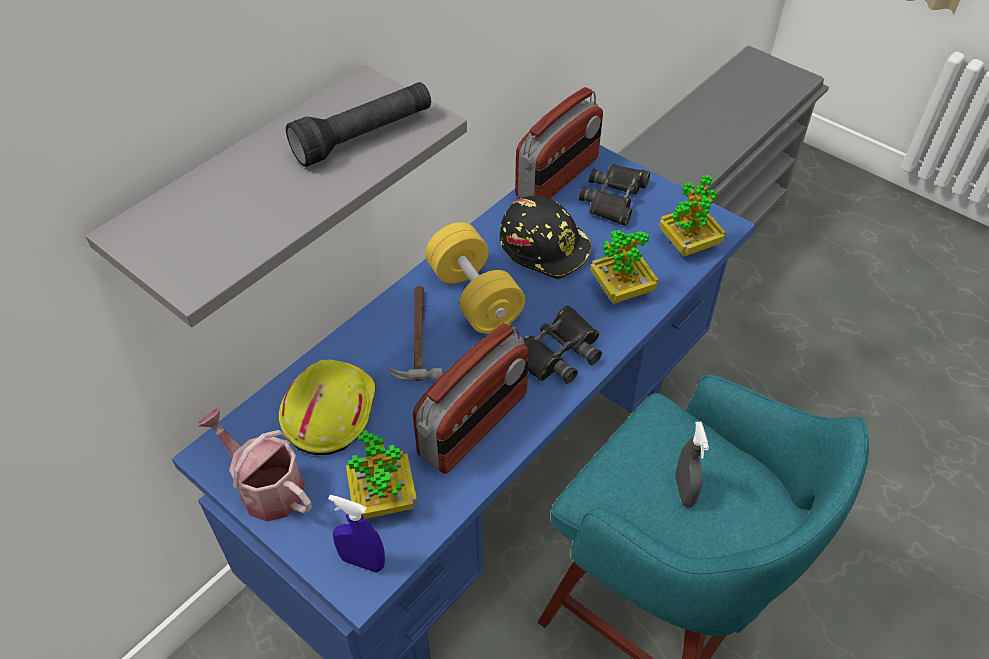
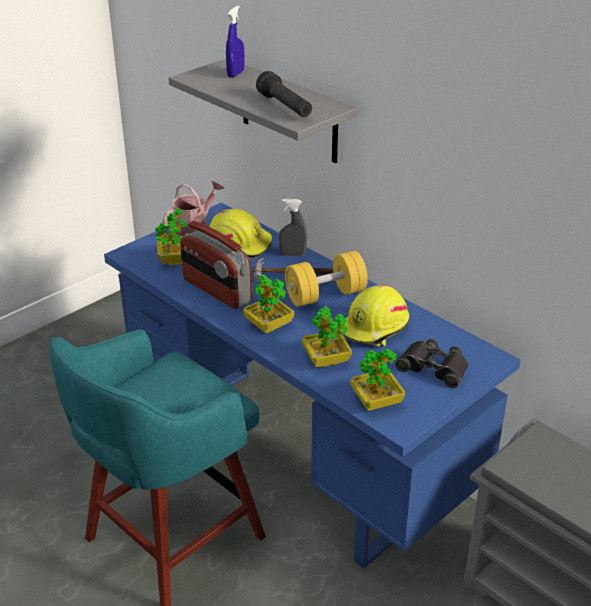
camera: 95 degrees right, 15 degrees down
(362, 561) = (139, 254): blue spray bottle -> blue spray bottle (235, 74)
(545, 246) = (375, 328): black hard hat -> yellow hard hat
(557, 353) = (268, 326): black binoculars -> potted plant
(558, 178) = (458, 341): radio -> none
(684, 491) = (161, 395): grey spray bottle -> grey spray bottle (293, 254)

